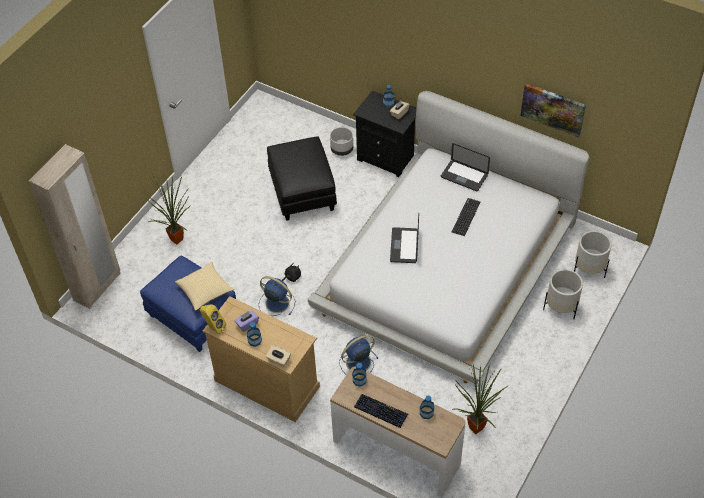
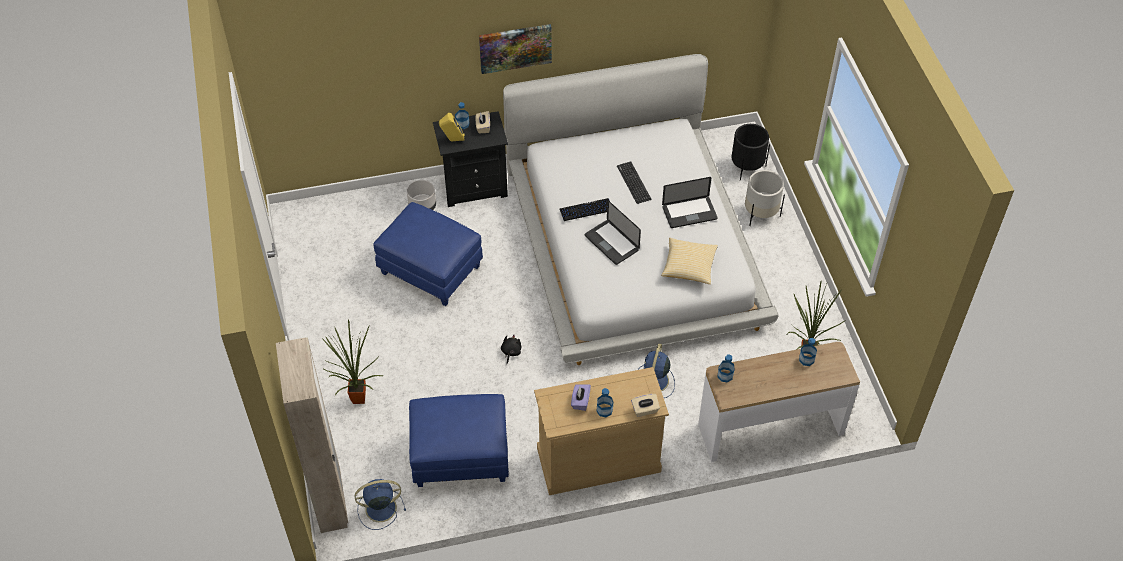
camera: 45 degrees left, 0 degrees up
(205, 291) = (478, 412): pillow -> pillow (688, 267)
(214, 328) = (554, 427): yellow speaker -> yellow speaker (452, 140)
(276, 302) = (523, 385): blue fan -> blue fan (379, 508)
(301, 191) = (429, 270): black ottoman -> blue ottoman
(381, 411) = (771, 386): keyboard -> keyboard (586, 210)
(464, 176) = (591, 149): laptop -> laptop (689, 213)
(553, 109) = (654, 29): picture -> picture (515, 47)
(589, 269) = (747, 167): white planter -> black planter

